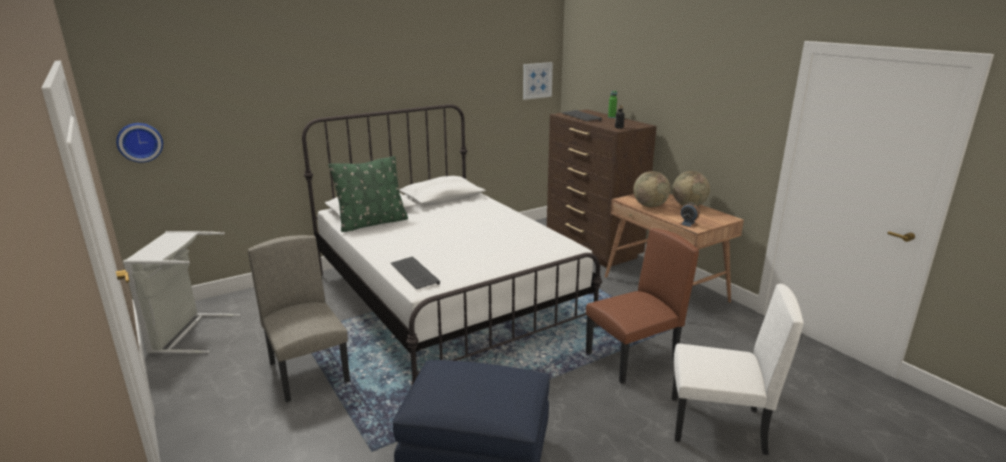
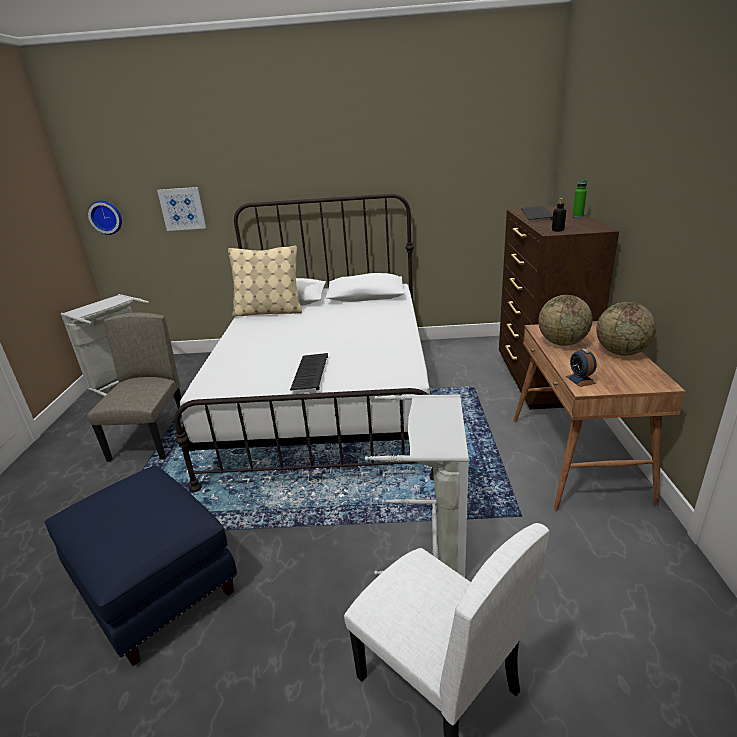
camera: 35 degrees right, 5 degrees up
(372, 223) = (269, 312): green pillow -> beige pillow
(413, 274) = (221, 371): keyboard -> keyboard (309, 372)
(537, 80) = (517, 168): picture -> picture (182, 209)
(632, 358) = (433, 537): brown chair -> grey laundry basket

